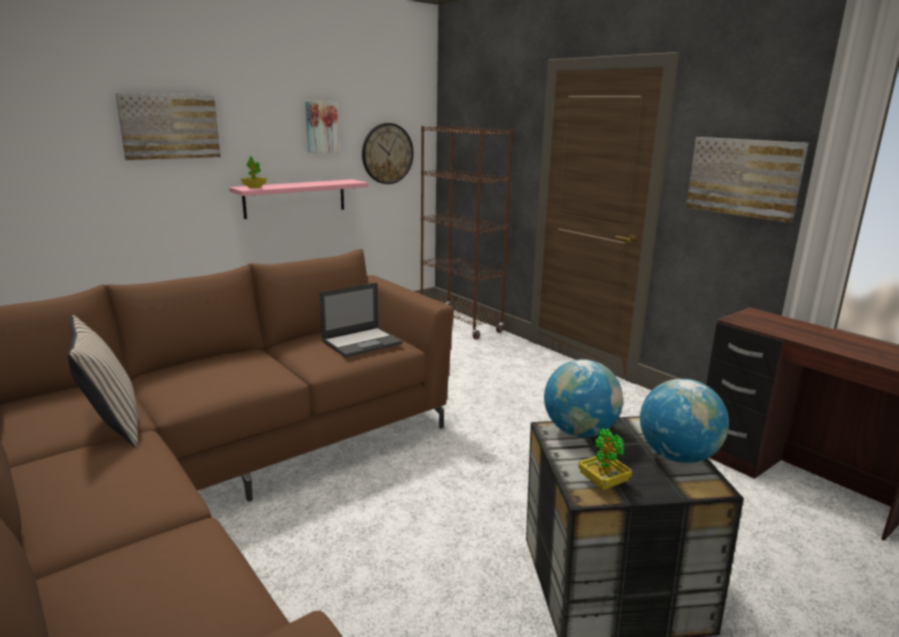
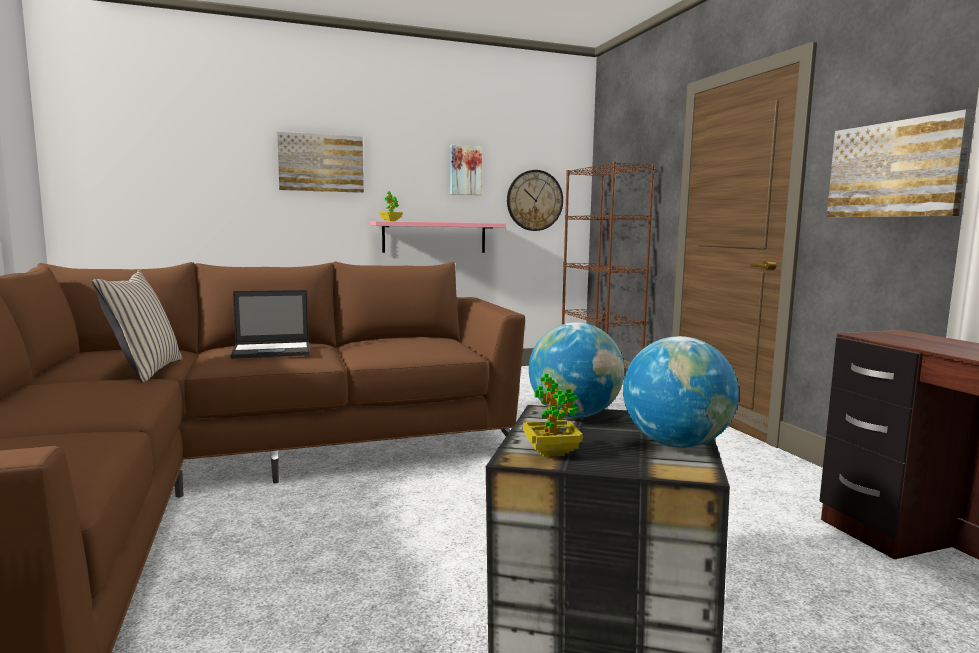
camera: 20 degrees right, 10 degrees down
(362, 342) = (426, 345): laptop -> laptop (273, 351)

